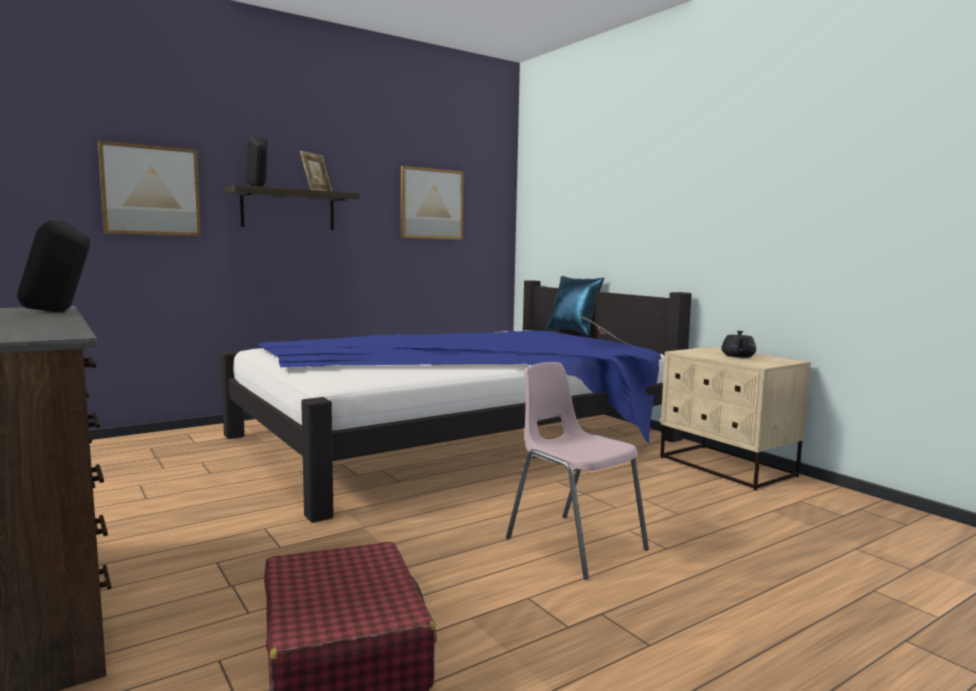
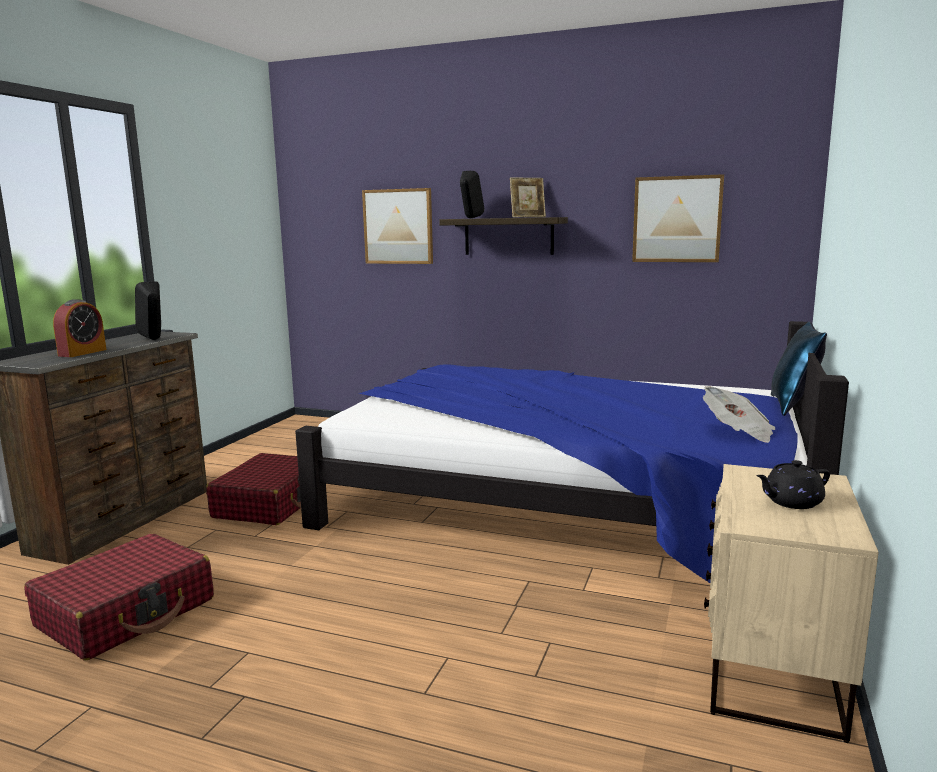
camera: 55 degrees right, 5 degrees up
(41, 325) = (82, 353): none -> alarm clock
(212, 523) = (271, 503): none -> red suitcase
(574, 544) = (378, 639): pink chair -> none

